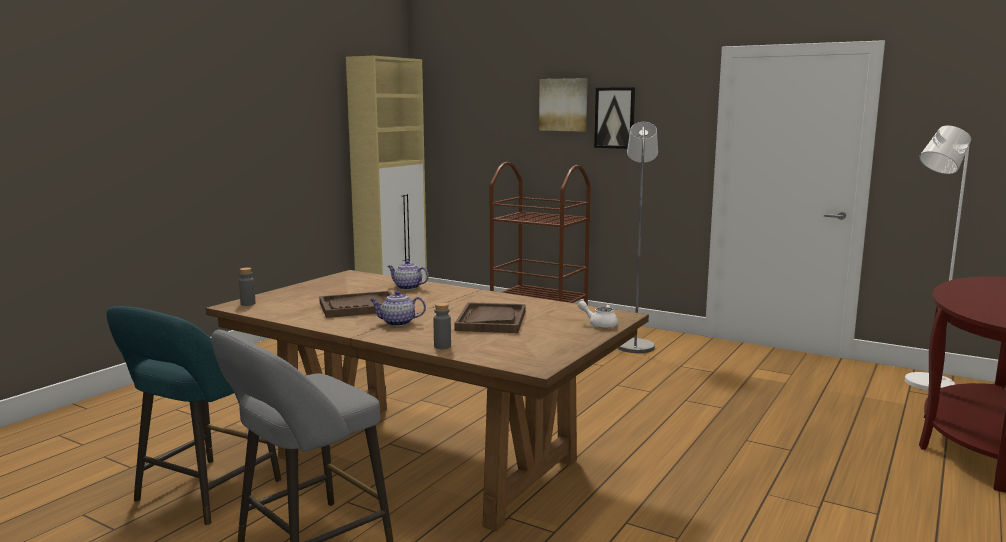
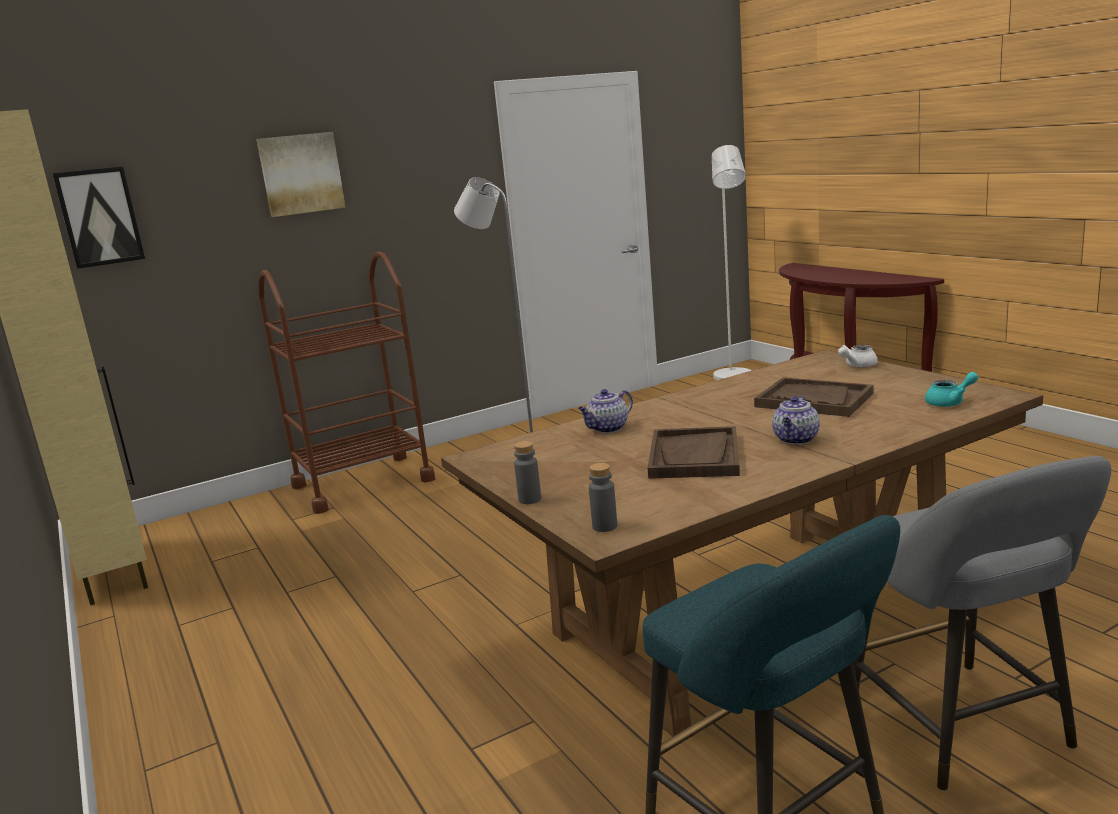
camera: 60 degrees left, 5 degrees up
(442, 346) = (914, 424): grey bottle -> grey bottle (530, 499)
(504, 353) = (950, 402): none -> turquoise teapot
(615, 118) = (381, 183): picture -> picture (99, 217)

